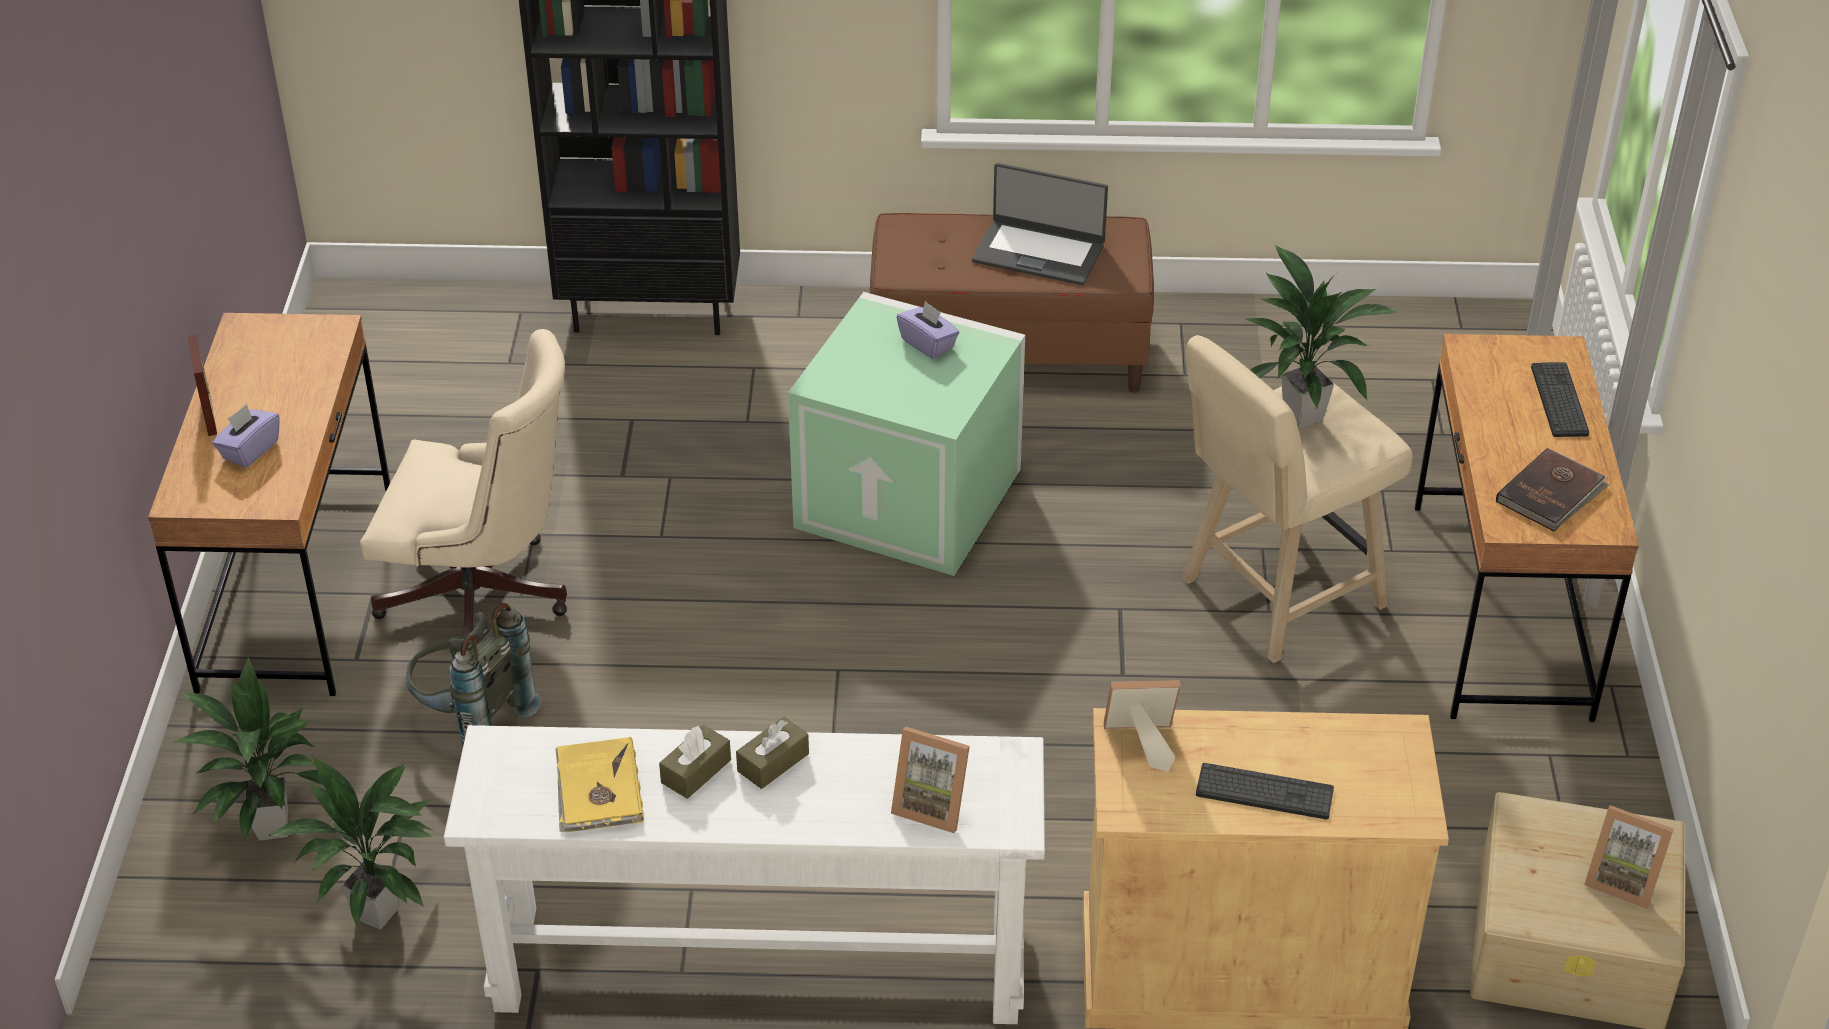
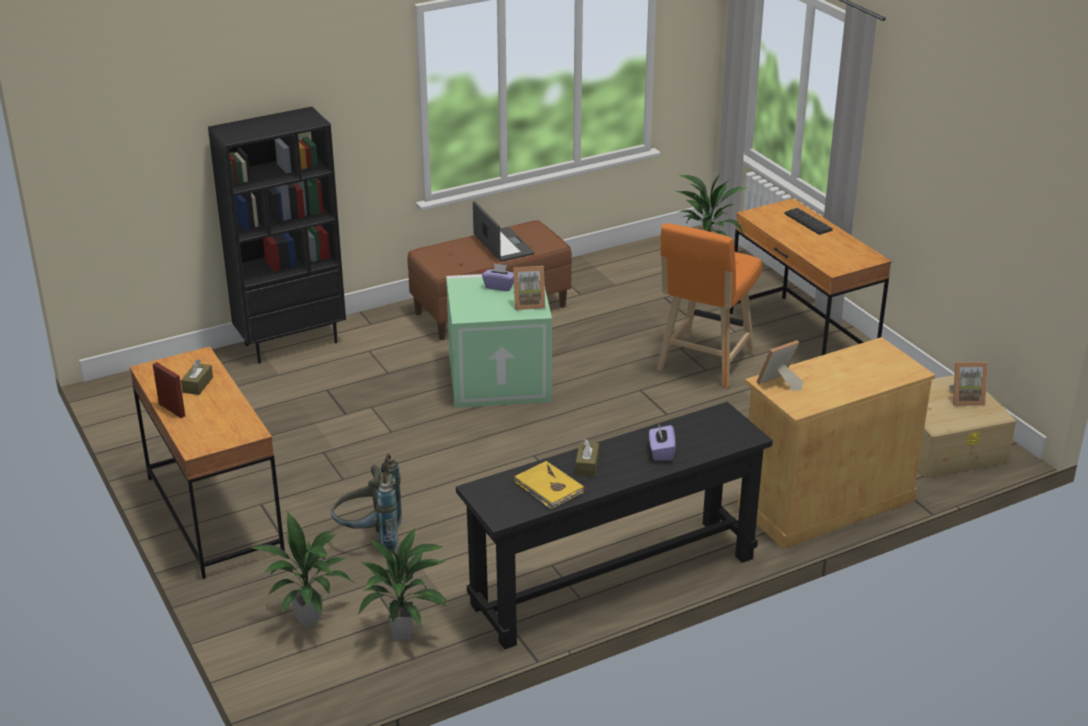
camera: 30 degrees left, 10 degrees down
(250, 450) = (211, 417): purple tissue box -> purple tissue box (661, 452)
(486, 599) = (325, 486): beige office chair -> none
(759, 964) = (614, 581): white console table -> black console table
(773, 762) = (619, 450): brown tissue box -> brown tissue box (198, 385)
(932, 804) = (707, 440): picture frame -> picture frame (528, 303)
(1039, 252) = (502, 245): laptop -> laptop turned 105 degrees counterclockwise
(1264, 792) = (848, 383): keyboard -> none
(1274, 597) = (703, 364): beige stool -> orange stool
(1551, 494) = (839, 253): brown book -> none

